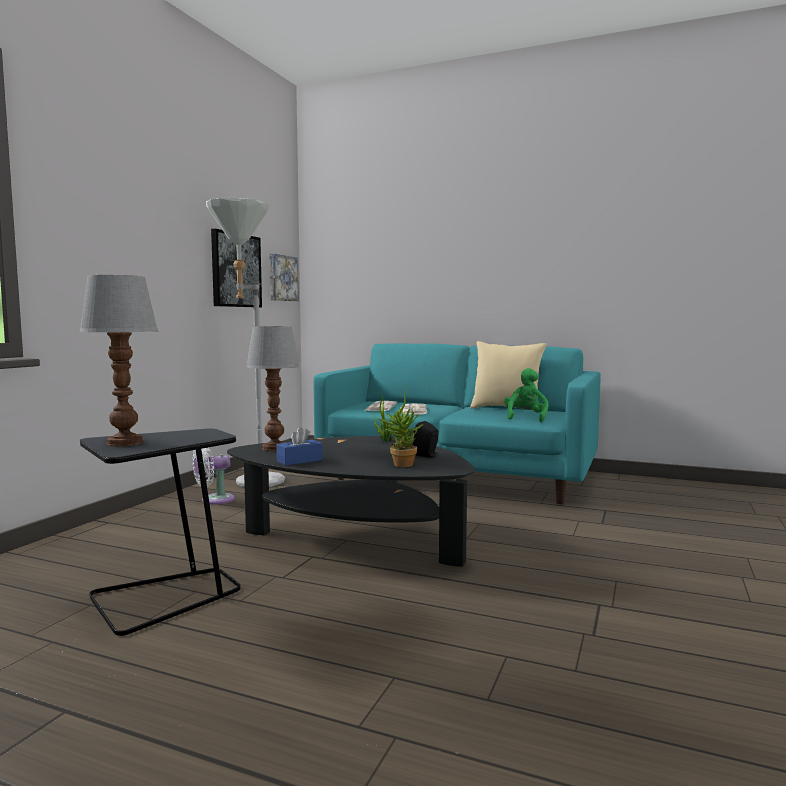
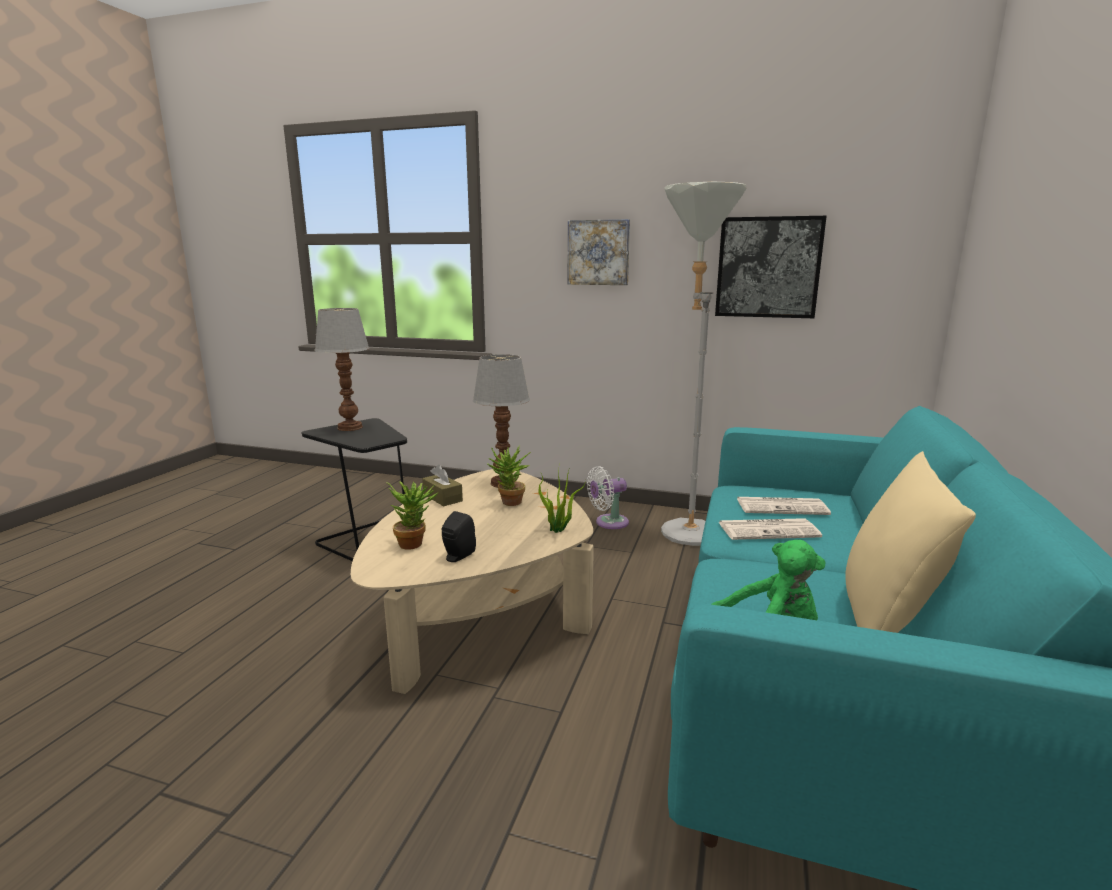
camera: 85 degrees right, 10 degrees up
(214, 500) = (608, 523): white fan -> white fan turned 75 degrees counterclockwise
(282, 278) = (892, 272): picture -> picture (599, 252)
(299, 461) = (442, 498): blue tissue box -> brown tissue box
(327, 447) = (509, 503): none -> potted plant
(355, 542) = (482, 612): black coffee table -> beige coffee table

